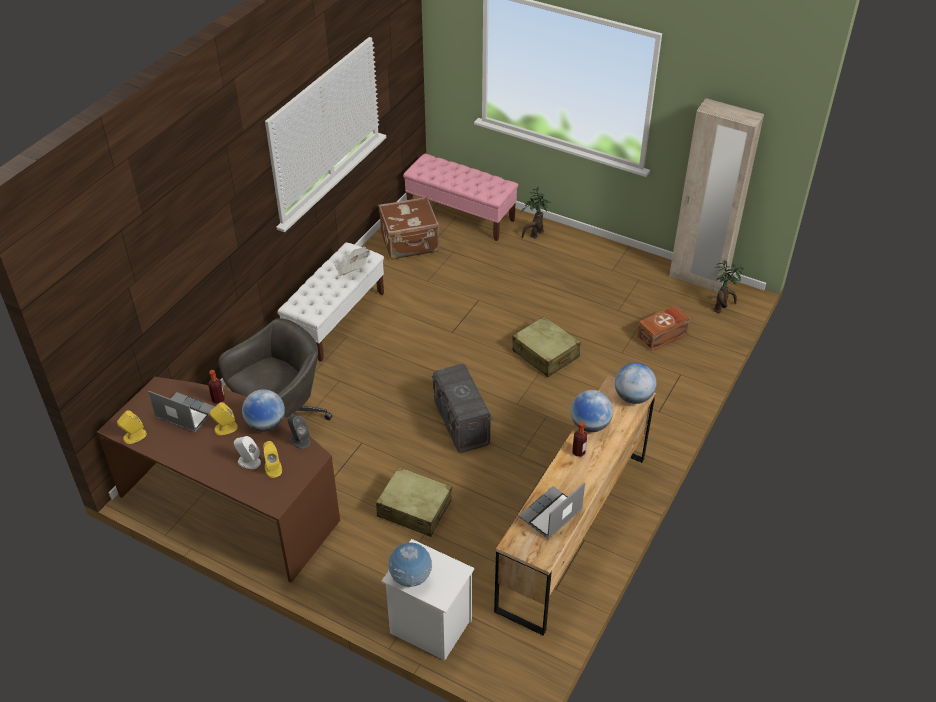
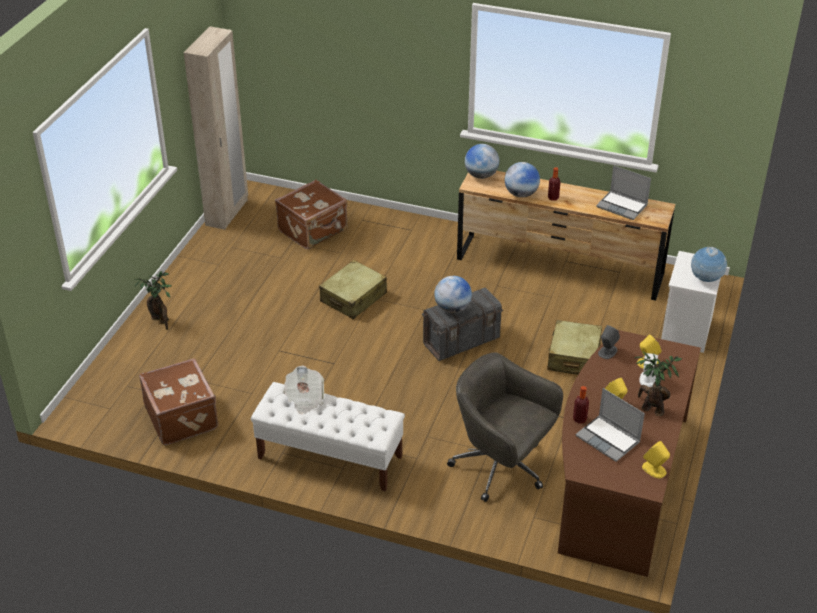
camera: 100 degrees left, 5 degrees down
(184, 414) = (609, 439): laptop -> laptop turned 60 degrees counterclockwise
(266, 424) = (597, 378): globe -> globe (452, 308)
(461, 215) = (124, 382): pink bench -> none
(662, 336) = (314, 230): brown storage box -> brown suitcase
(722, 307) = (267, 199): potted plant -> potted plant (650, 408)

